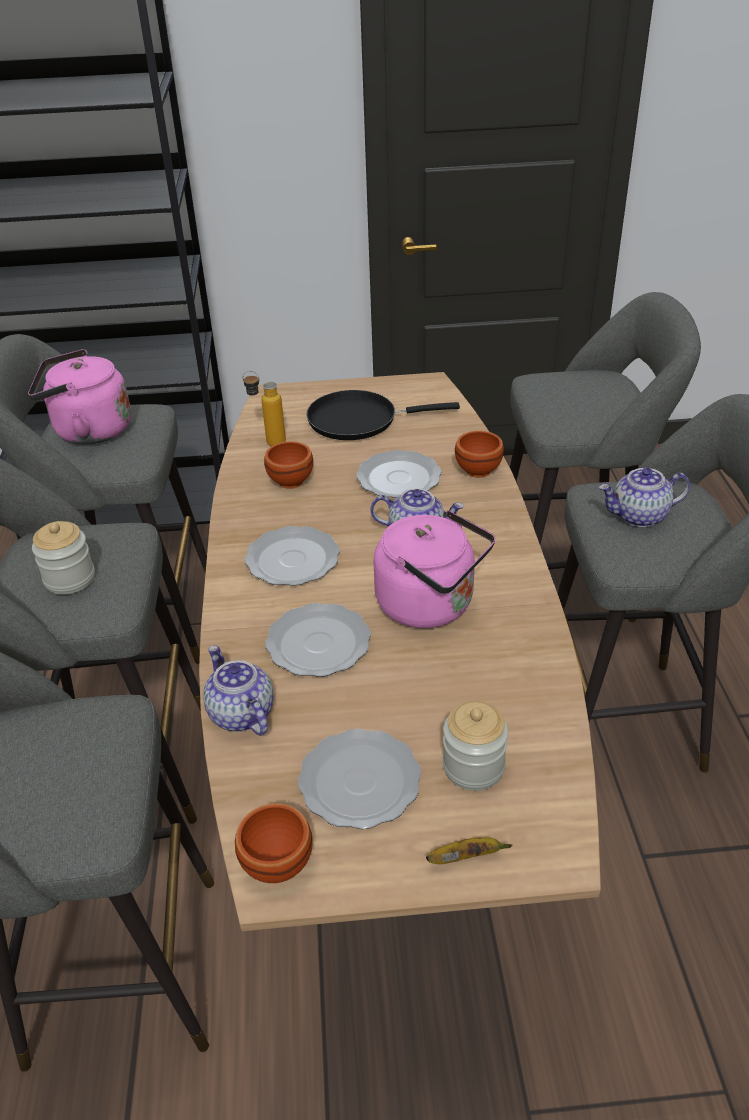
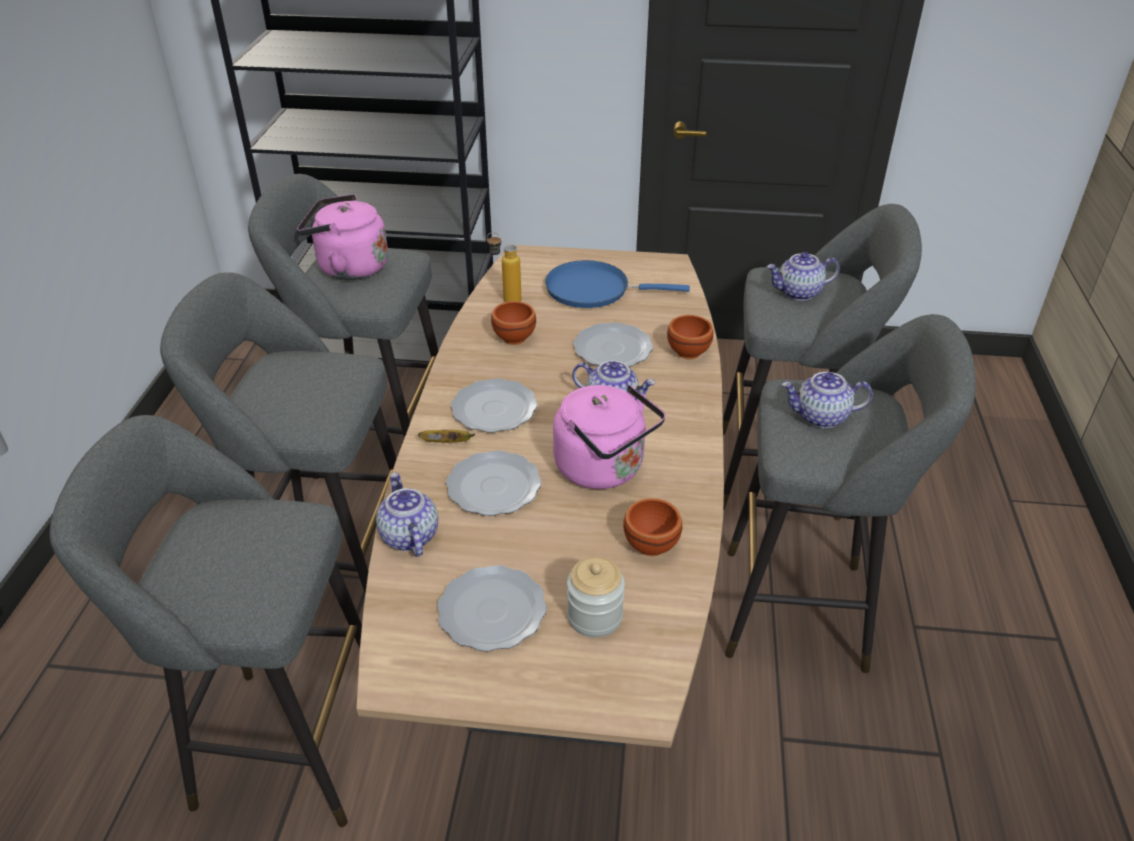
camera: 10 degrees right, 0 degrees up
(70, 579) = (296, 396): jar -> none
(277, 862) = (401, 665): brown bowl -> brown bowl (650, 544)
(359, 420) = (593, 290): black frying pan -> blue frying pan
(465, 857) = (562, 691): banana -> banana (448, 442)
(572, 395) = (798, 293): none -> teapot

